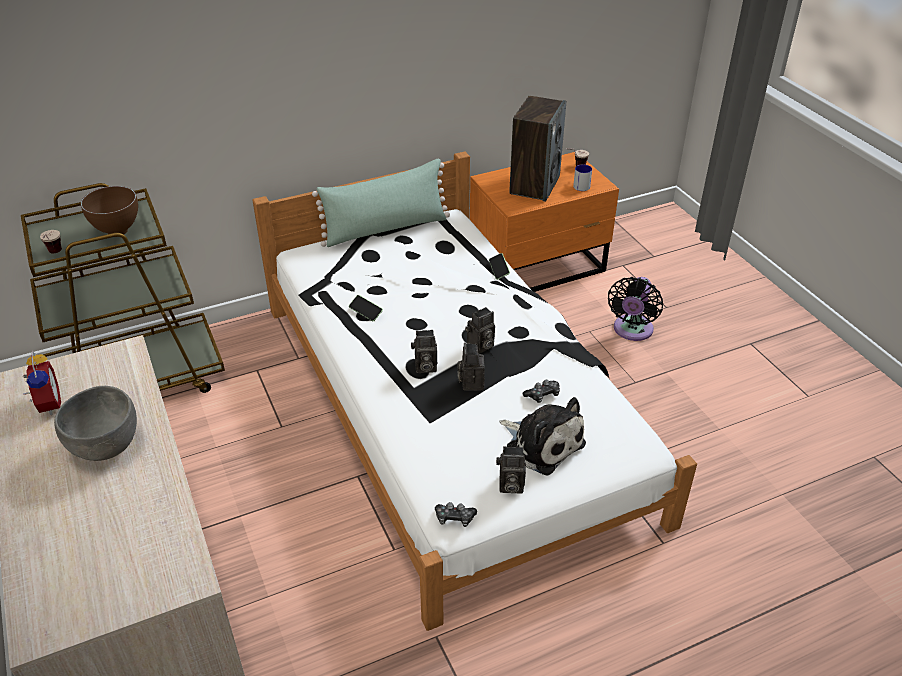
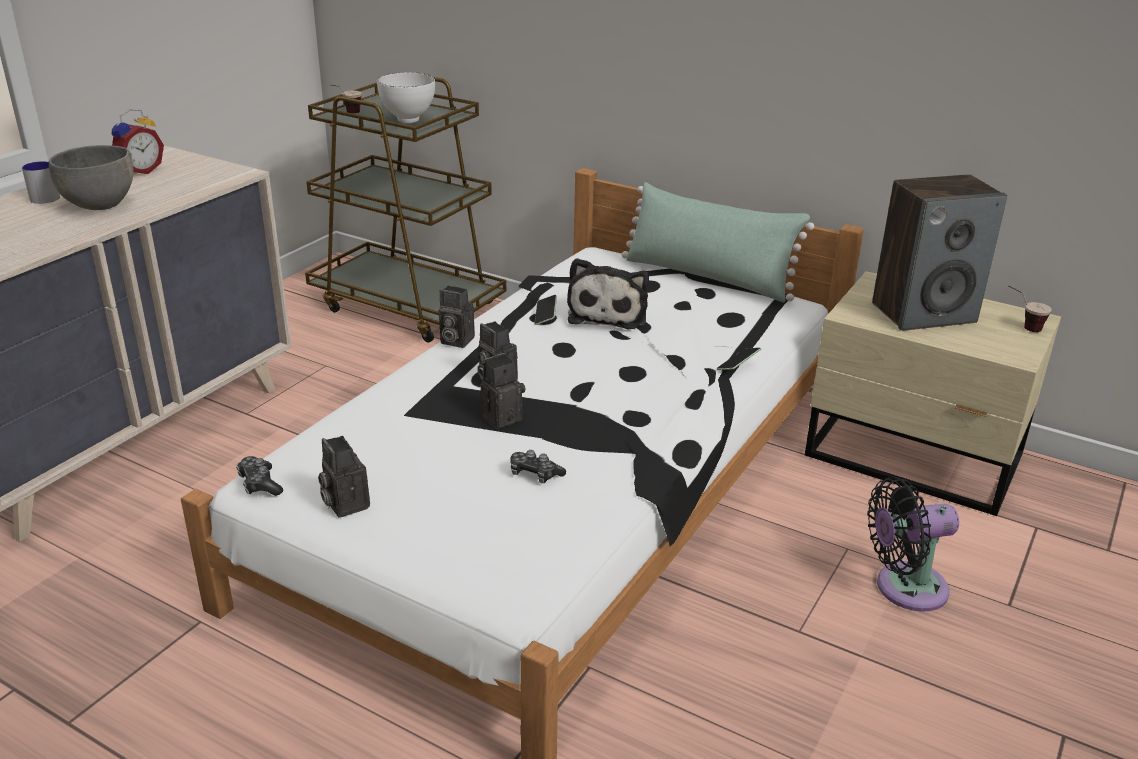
camera: 55 degrees right, 10 degrees down
(116, 232) = (407, 120): brown bowl -> white bowl
(480, 346) = (571, 399): camera -> camera (454, 340)
(540, 266) = (915, 458): orange nightstand -> beige nightstand
(542, 443) = (442, 503): plush toy -> plush toy (608, 313)
(580, 185) = (986, 342): mug -> mug (50, 197)

